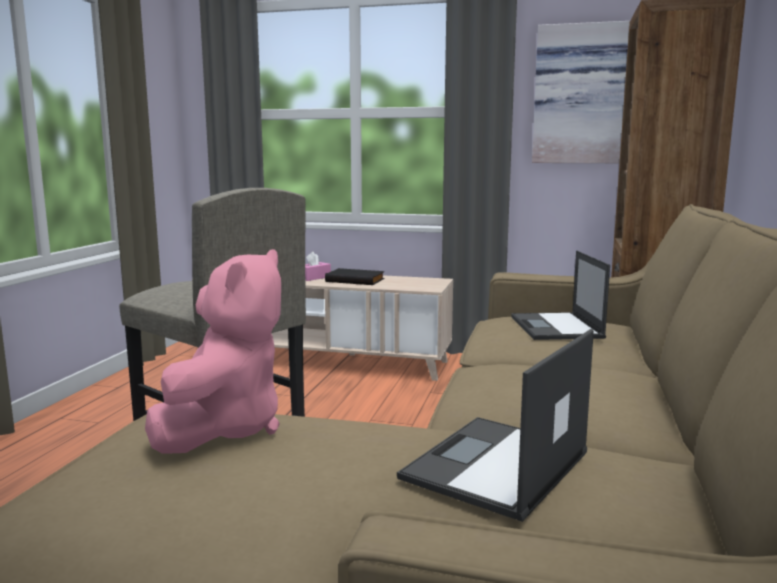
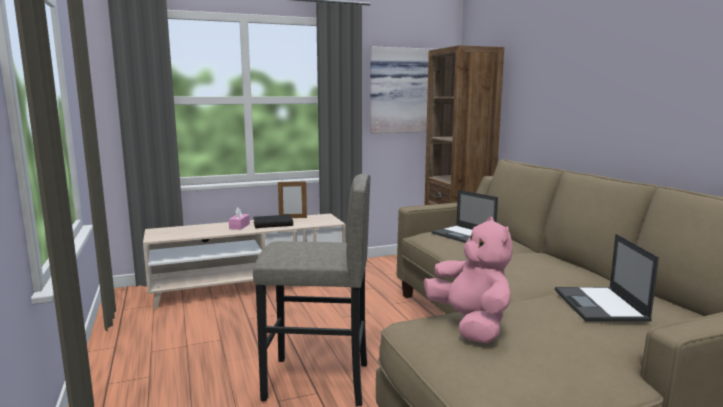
camera: 35 degrees left, 0 degrees up
(393, 277) = (293, 218): none -> picture frame

